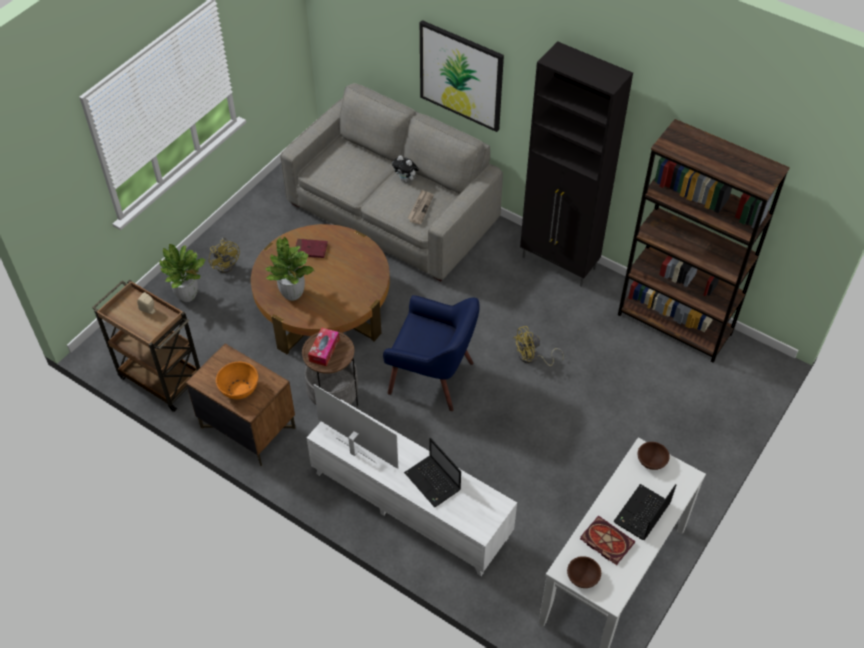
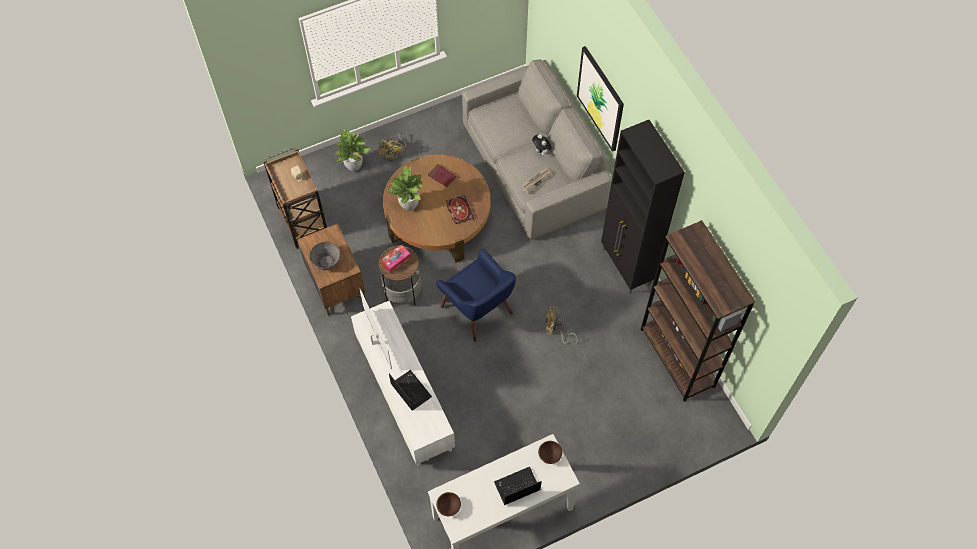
camera: 30 degrees right, 10 degrees up
(239, 389) = (326, 261): orange bowl -> grey bowl
(433, 482) = (410, 390): laptop -> laptop turned 150 degrees clockwise
(605, 541) = (479, 491): book -> book (458, 210)

